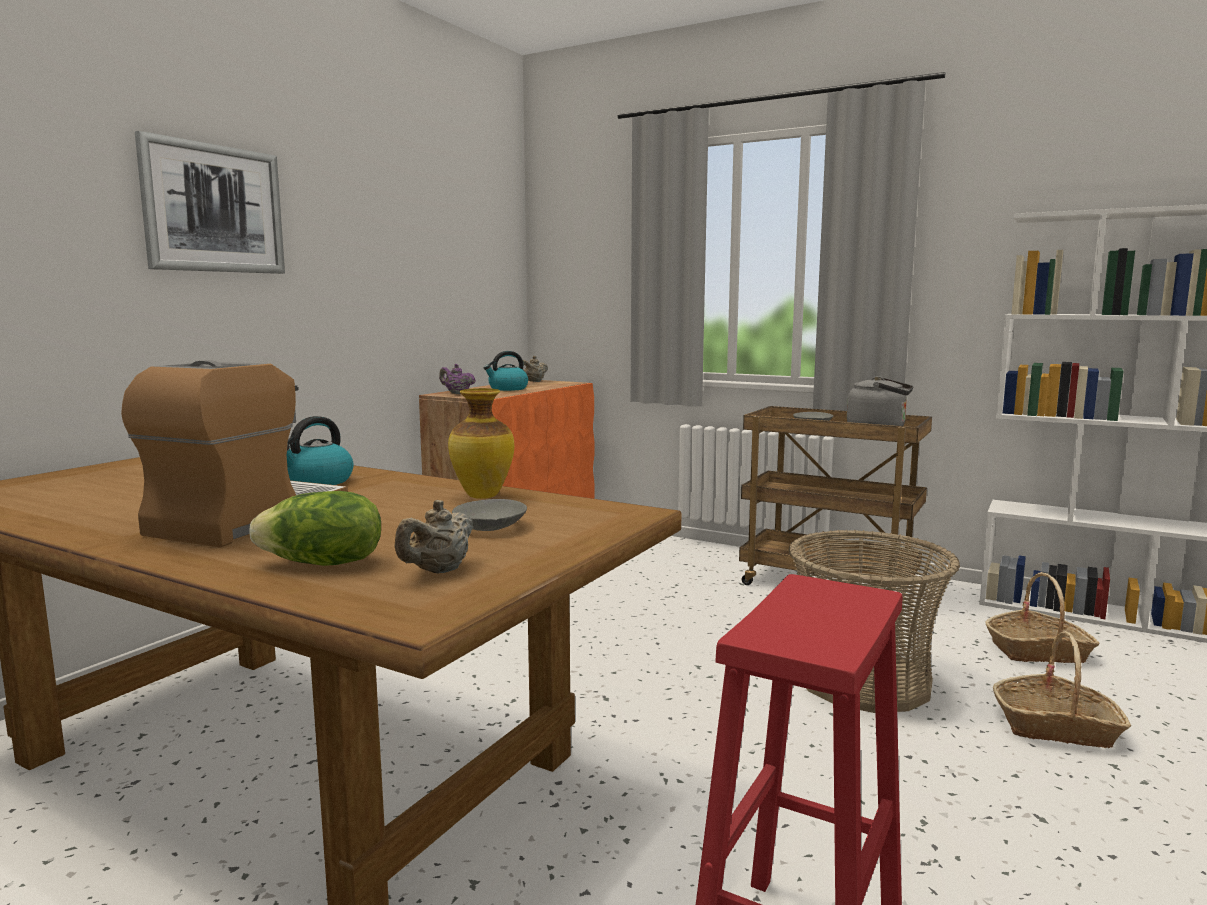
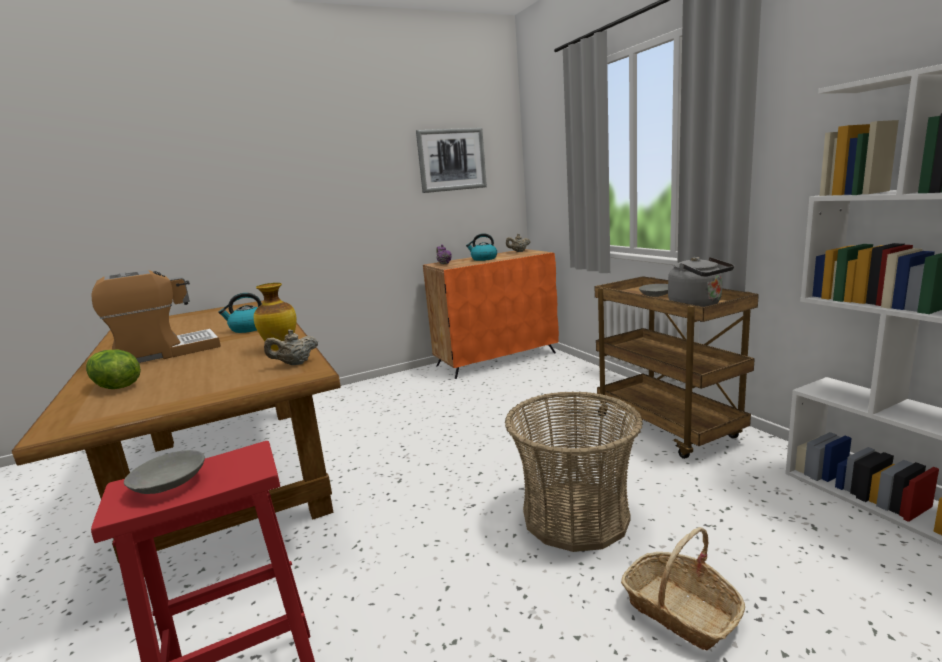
camera: 35 degrees right, 5 degrees up
(214, 209) = (268, 168): picture -> picture (452, 160)
(438, 571) = (132, 401): beige teapot -> beige teapot (295, 364)
(489, 527) = (224, 373): grey bowl -> grey bowl (168, 484)
(1038, 651) = (777, 534): basket -> none

